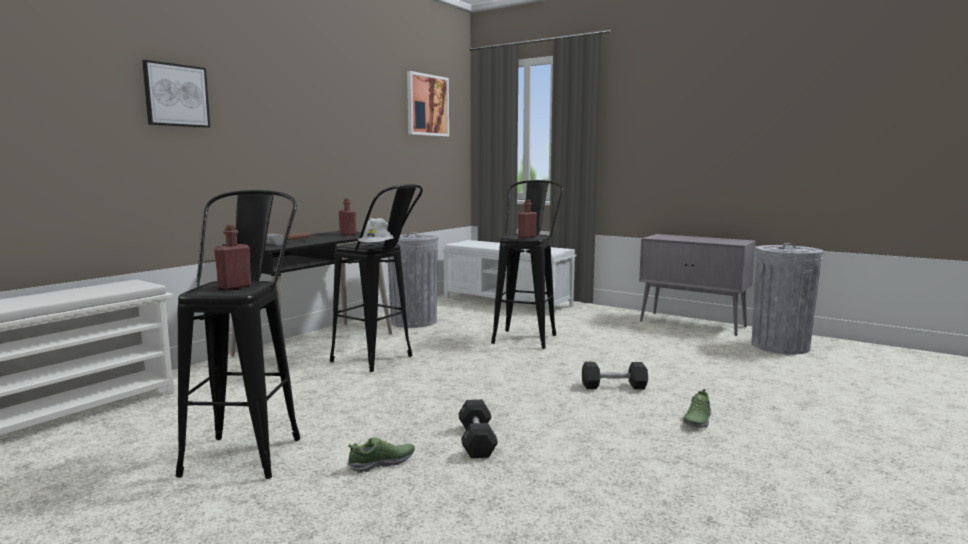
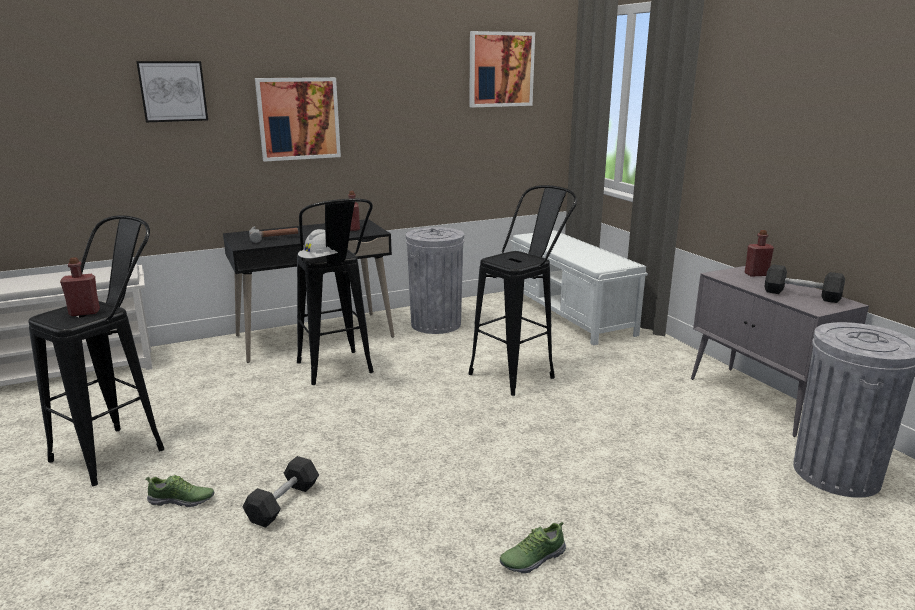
camera: 30 degrees right, 10 degrees up
(285, 133) = (298, 118): none -> picture
(527, 237) = (512, 261): red bottle -> red bottle (756, 274)
(614, 386) = (510, 475): black dumbbell -> black dumbbell (801, 295)

